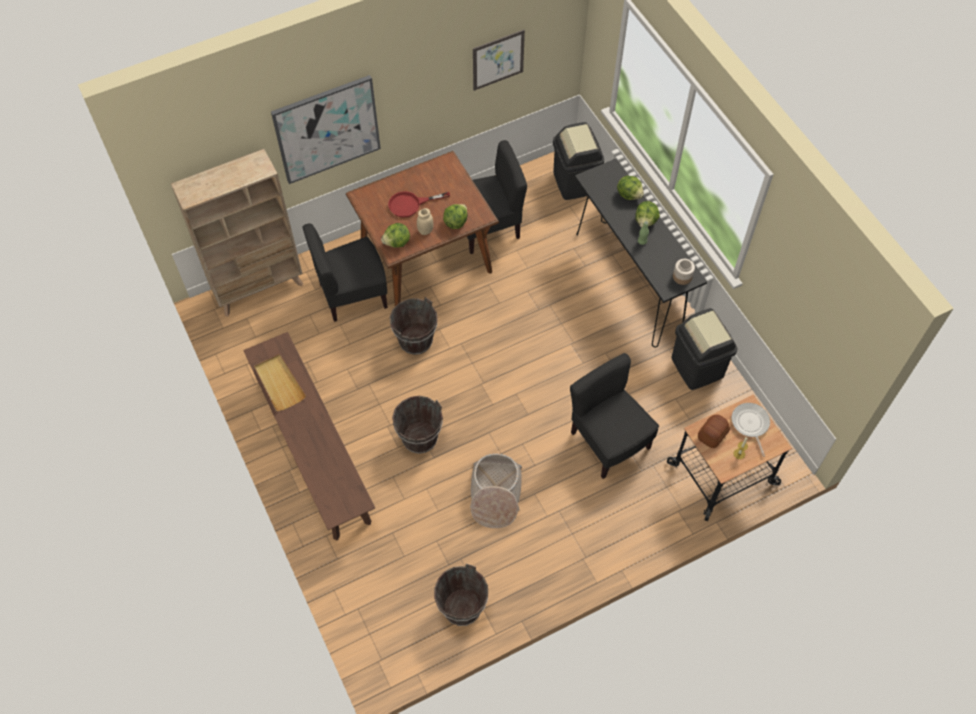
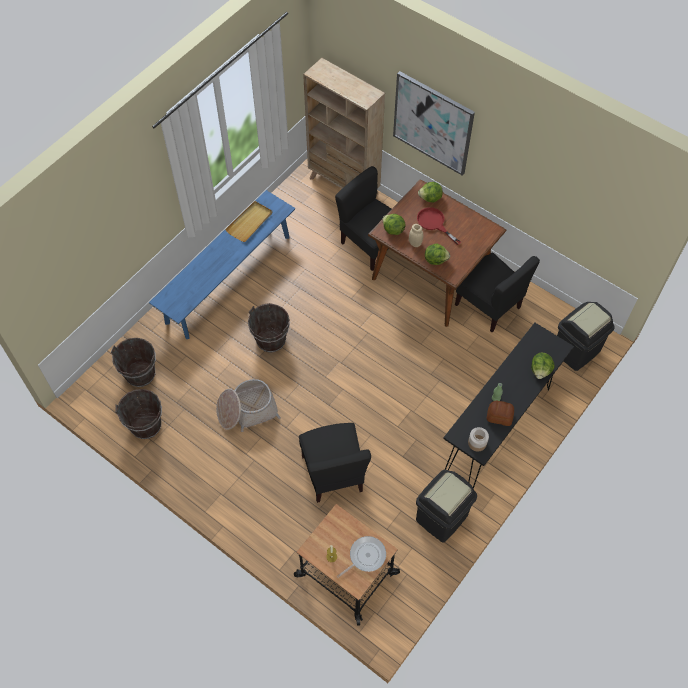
camera: 65 degrees right, 0 degrees up
(314, 450) = (228, 279): brown bench -> blue bench
(416, 341) = (353, 302): brown bucket -> brown bucket (140, 374)
(498, 60) = (576, 198): picture -> none
(608, 441) = (333, 473): black chair -> black chair turned 135 degrees clockwise
(645, 221) = (519, 393): lettuce -> lettuce (430, 198)
(712, 434) = (339, 528): bread -> bread (499, 416)

